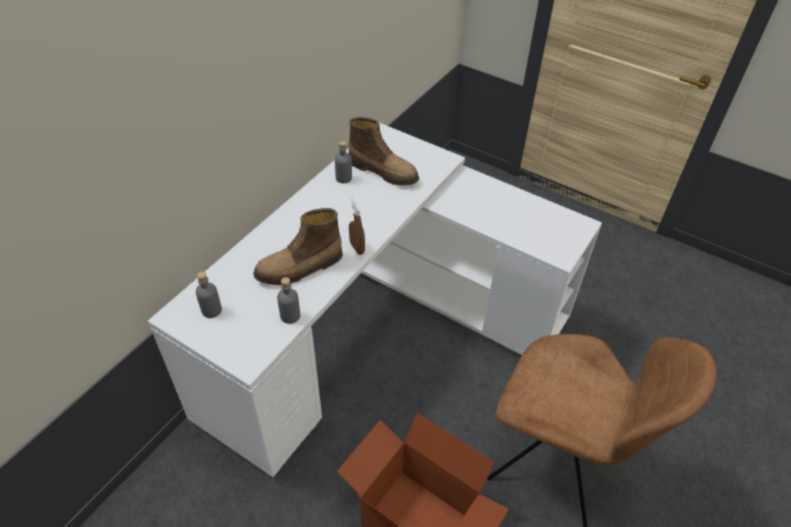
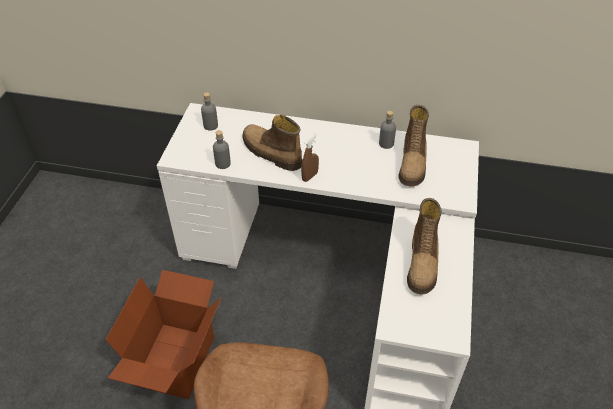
camera: 70 degrees right, 0 degrees up
(499, 213) = (423, 263): none -> boot

